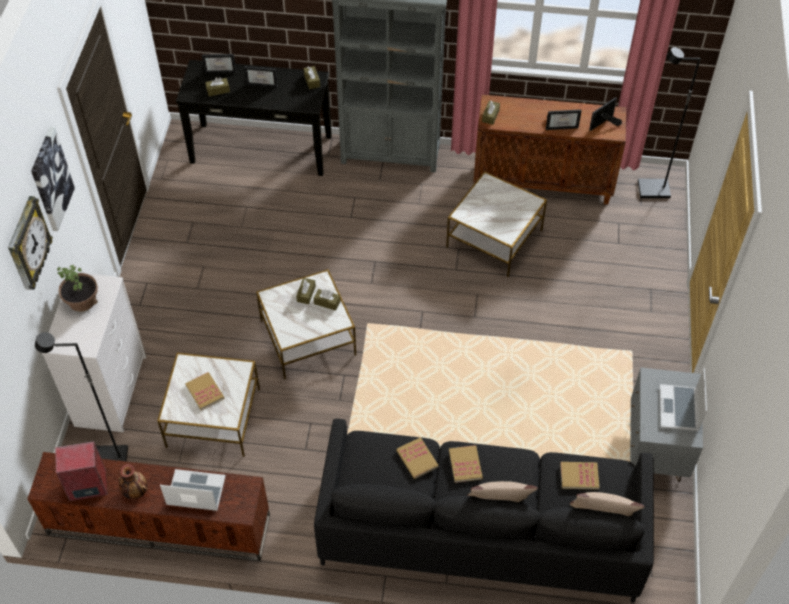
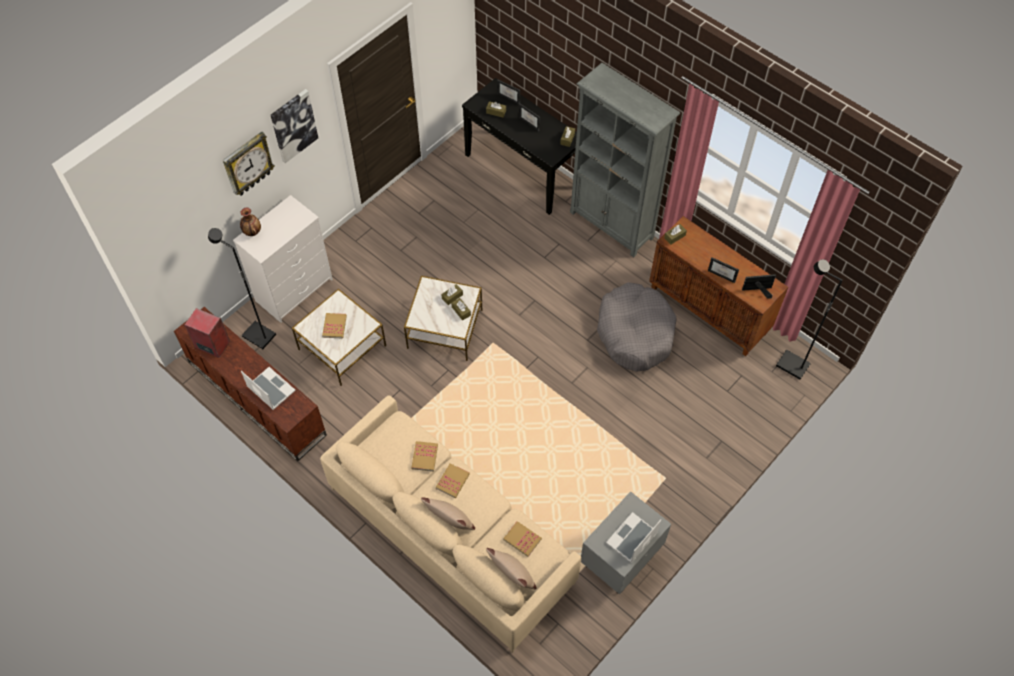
camera: 35 degrees right, 5 degrees up
(82, 300) = (282, 219): potted plant -> none
(135, 491) = (236, 366): vase -> vase (252, 232)
(480, 530) = (451, 534): black sofa -> beige sofa
(494, 238) = (635, 333): side table -> grey dog bed

